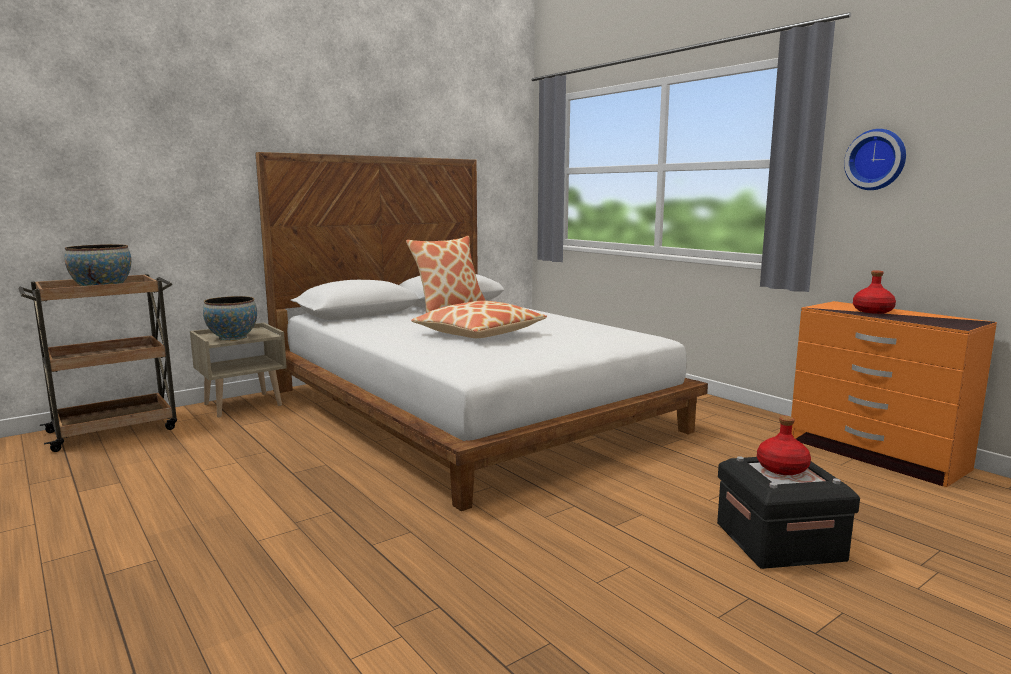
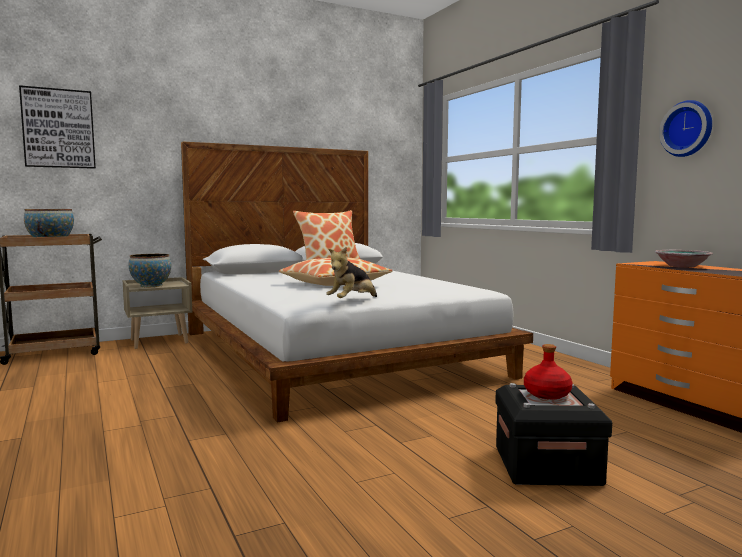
camera: 10 degrees right, 5 degrees down
(96, 136) = (58, 128): none -> picture
(528, 363) = (352, 301): none -> plush toy
(872, 311) = (681, 266): red bottle -> bowl

